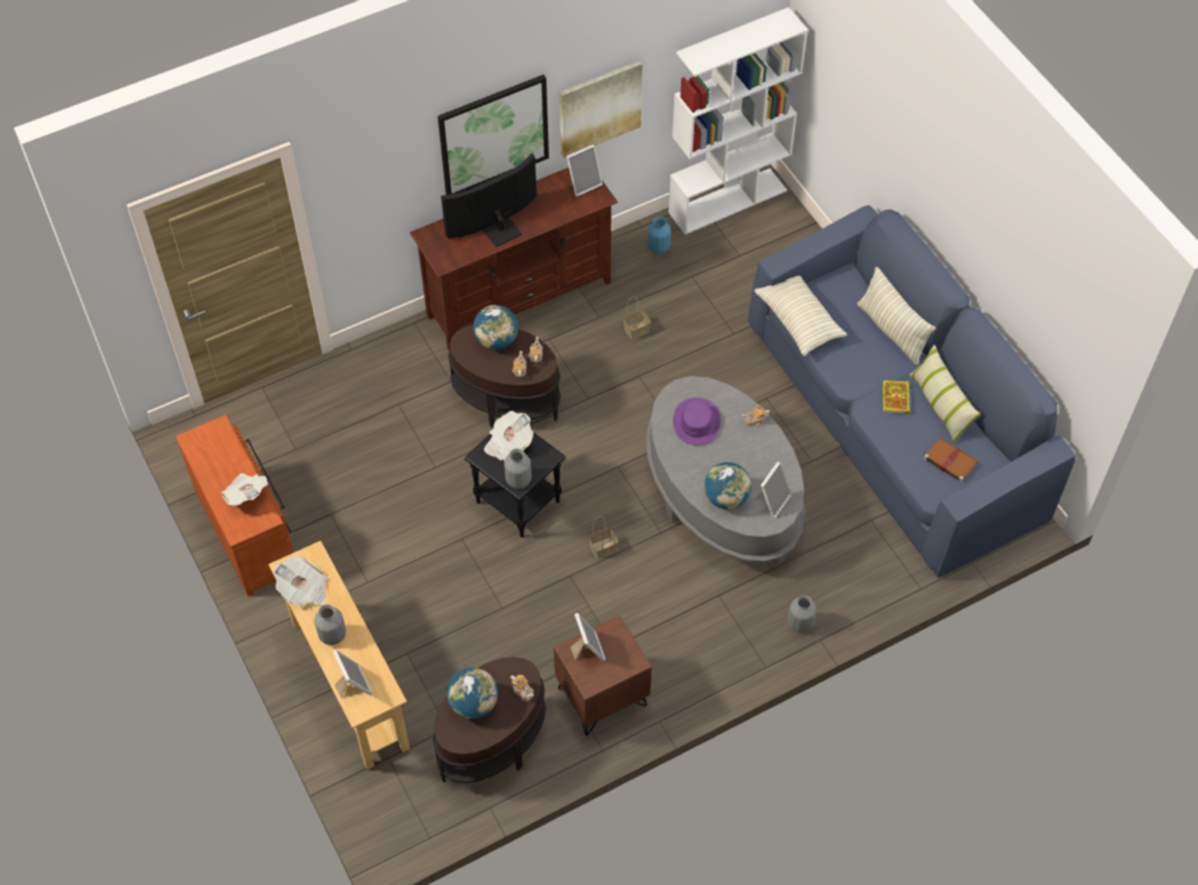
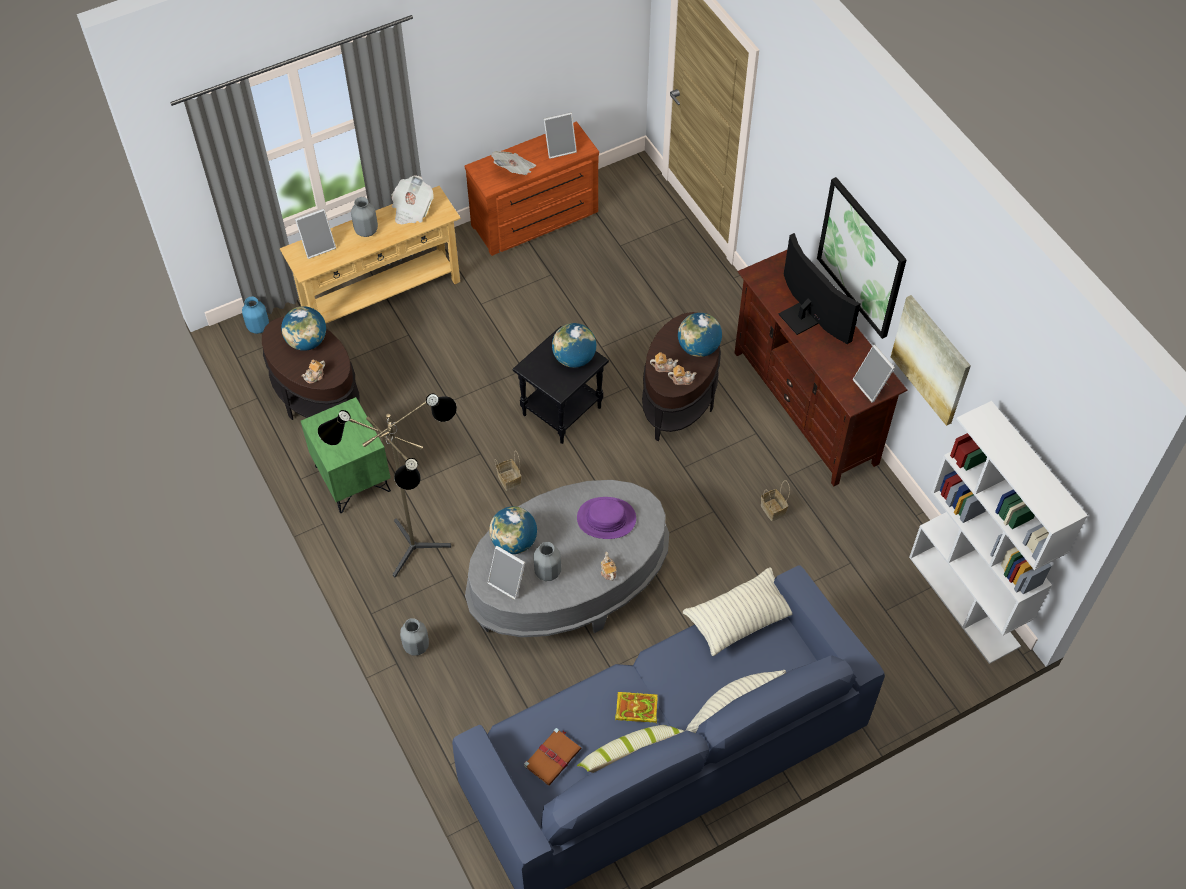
camera: 90 degrees right, 0 degrees up
(508, 444) = (574, 358): newspaper -> globe
(519, 480) = (533, 367): grey vase -> grey vase (547, 572)
(587, 649) = (350, 422): picture frame -> picture frame (560, 148)
(602, 697) = (352, 479): brown nightstand -> green nightstand
(658, 247) = (887, 531): blue vase -> blue vase (258, 327)
(695, 631) = (414, 554): none -> floor lamp

